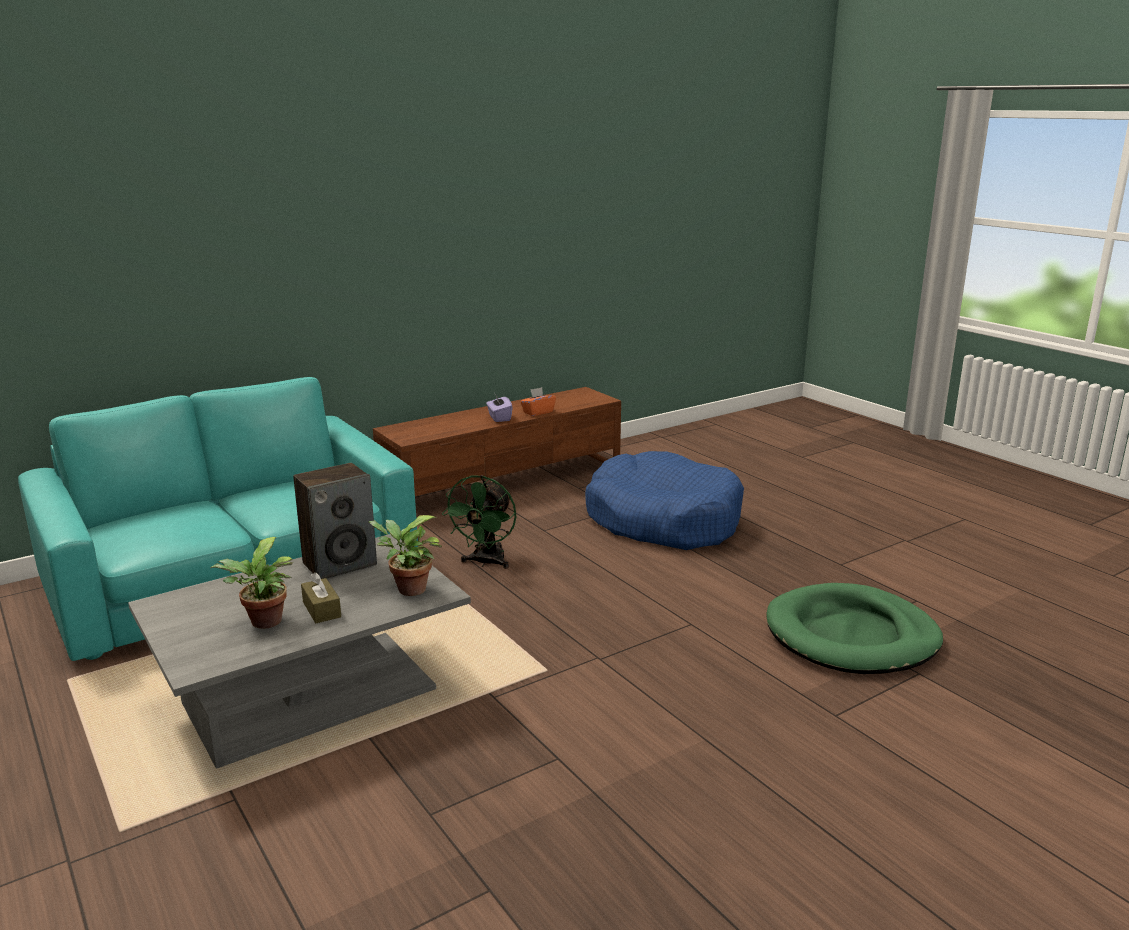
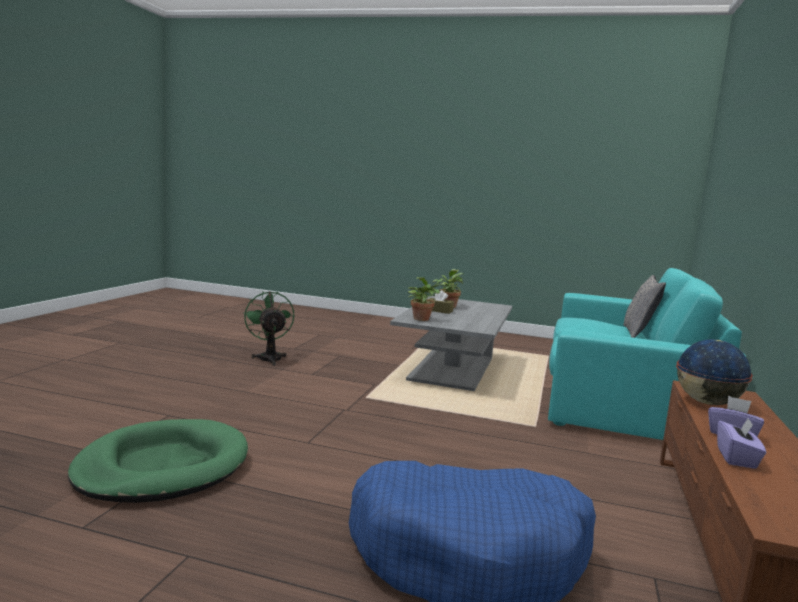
camera: 140 degrees right, 10 degrees down
(149, 512) = (638, 333): none -> grey pillow
(340, 564) = (477, 321): speaker -> none
(444, 430) = (708, 403): none -> globe
(486, 562) = (523, 445): green fan -> green fan (269, 357)
(538, 412) = (737, 458): orange tissue box -> purple tissue box

